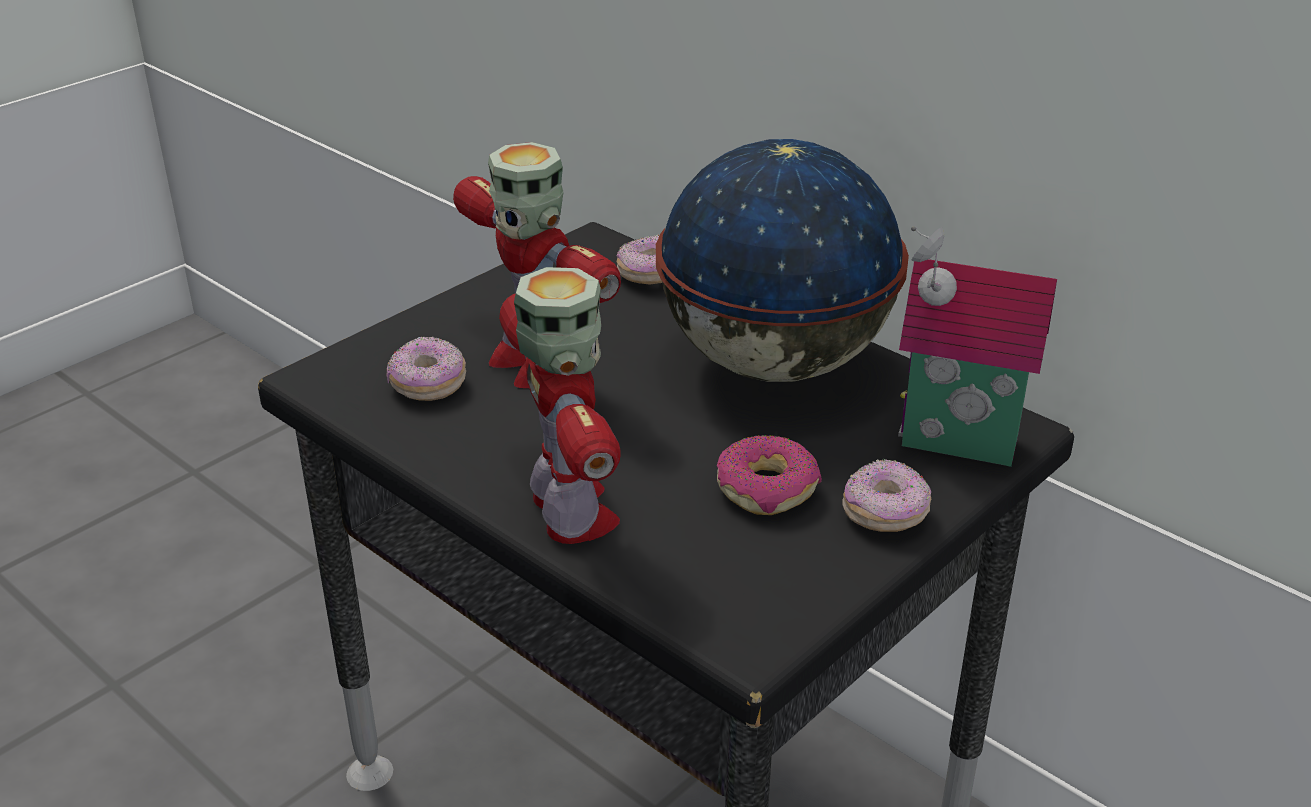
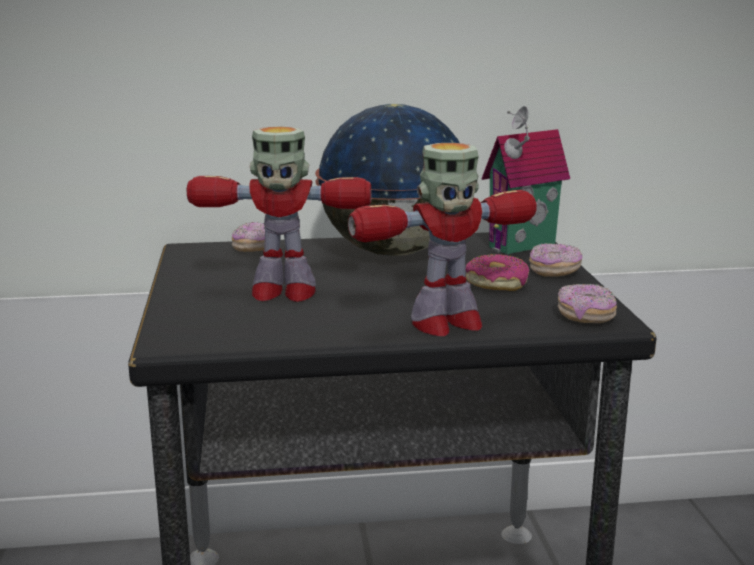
camera: 50 degrees left, 15 degrees down
(428, 385) = (248, 319): donut -> donut (585, 317)
(571, 513) = (445, 323): toy robot -> toy robot turned 135 degrees clockwise

